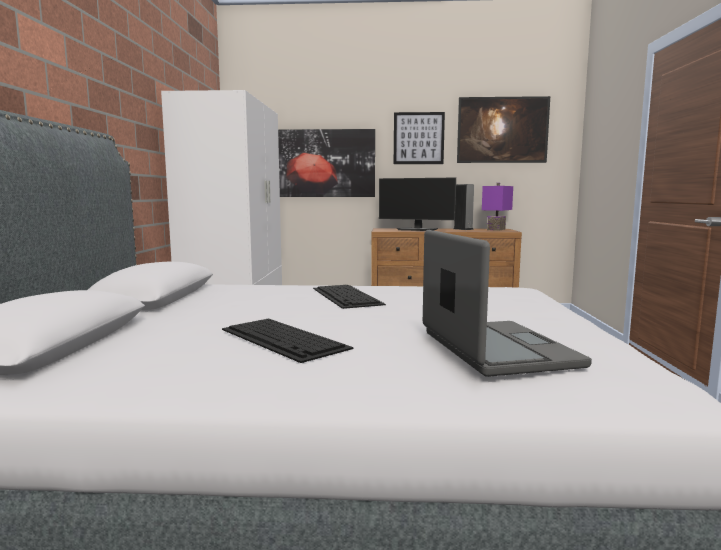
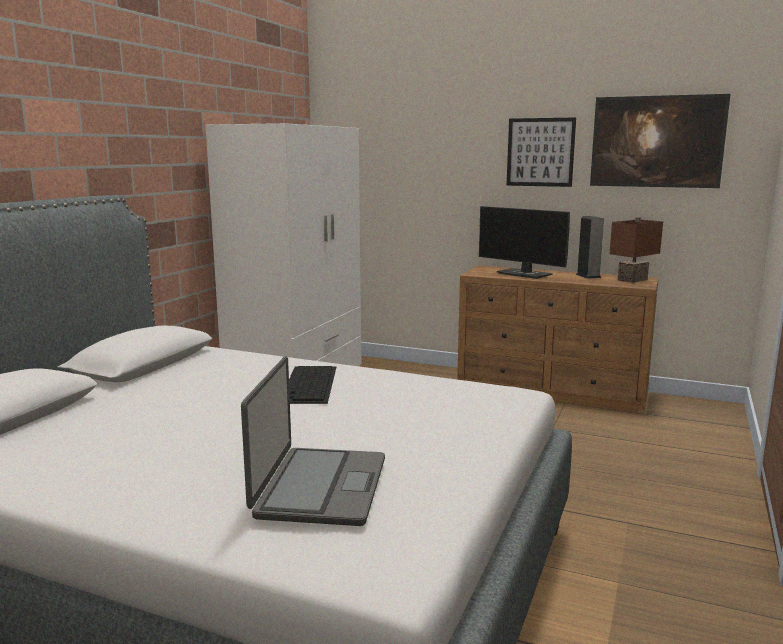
camera: 20 degrees right, 5 degrees up
(284, 338) = (171, 440): keyboard -> none
(325, 163) = (424, 182): picture -> none
(497, 229) = (633, 280): purple table lamp -> brown table lamp

